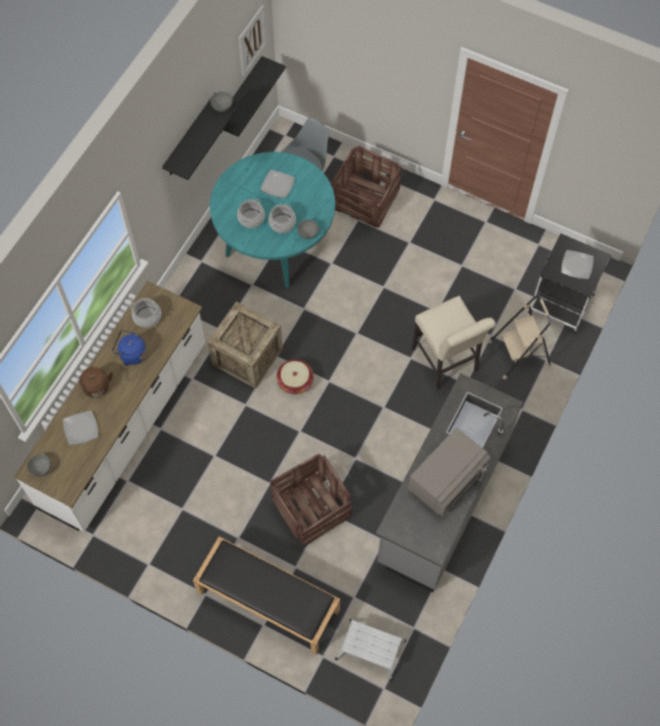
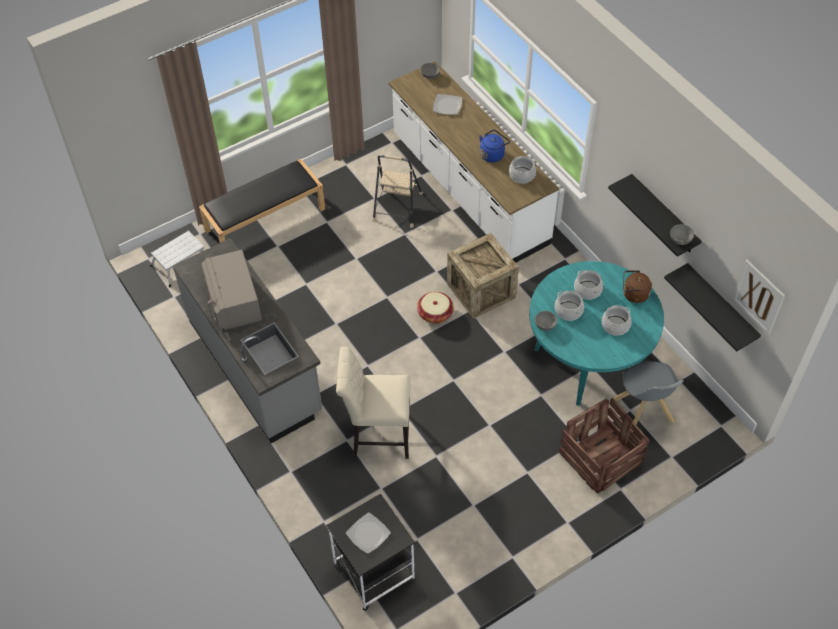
camera: 120 degrees right, 10 degrees down
(97, 388) = (475, 125): brown kettle -> brown kettle (633, 295)
(277, 185) = (615, 325): plate -> cooking pot
(311, 507) = (317, 276): crate -> none
(521, 352) = (346, 504): beige step ladder -> beige step ladder (397, 207)

